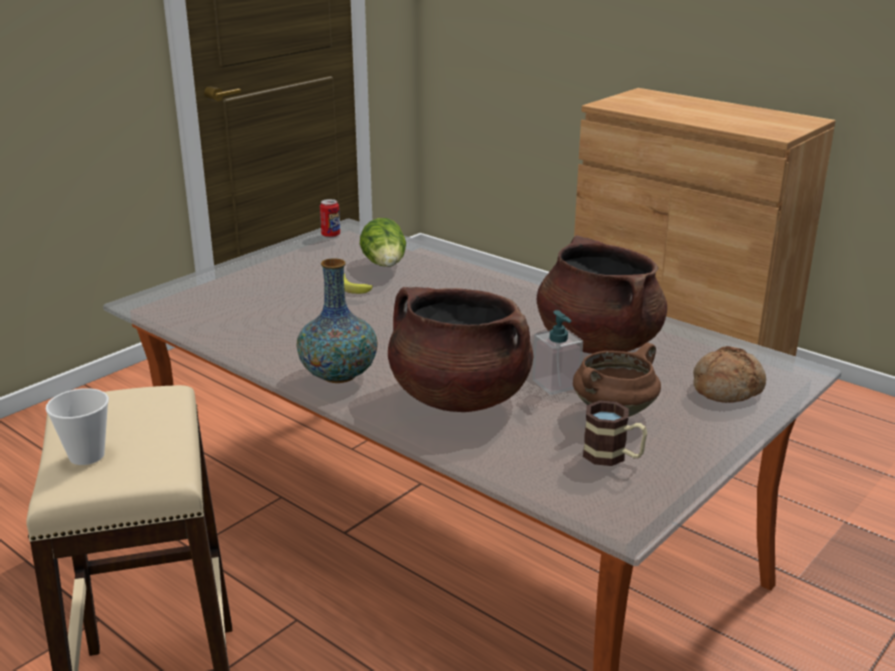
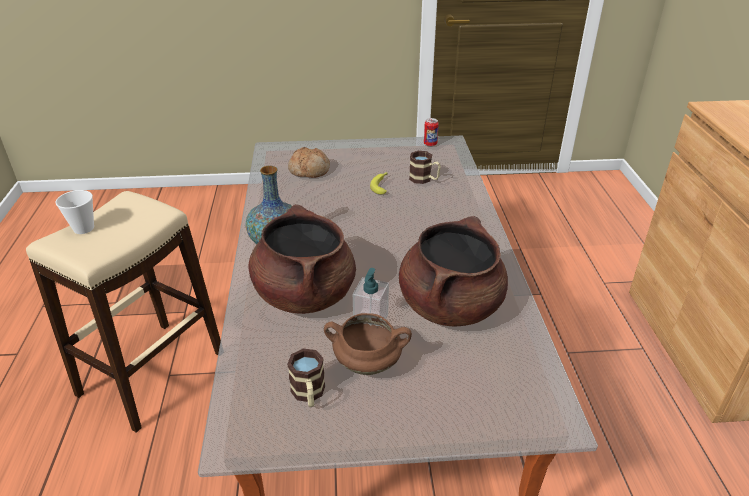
camera: 45 degrees right, 10 degrees up
(385, 265) = (424, 179): lettuce -> mug
(726, 388) = (473, 397): bread -> bread (310, 170)

